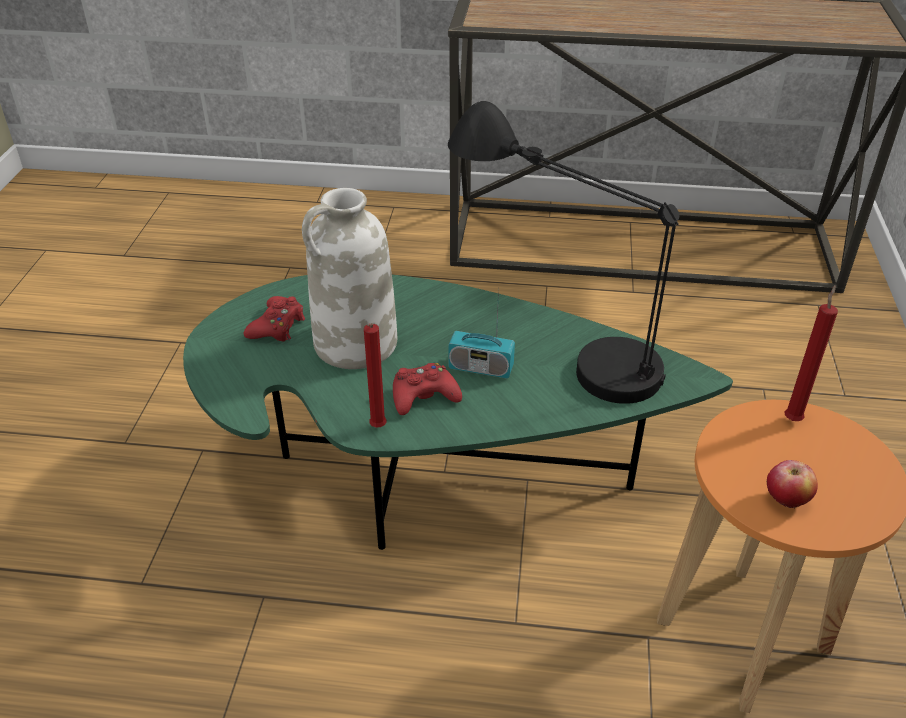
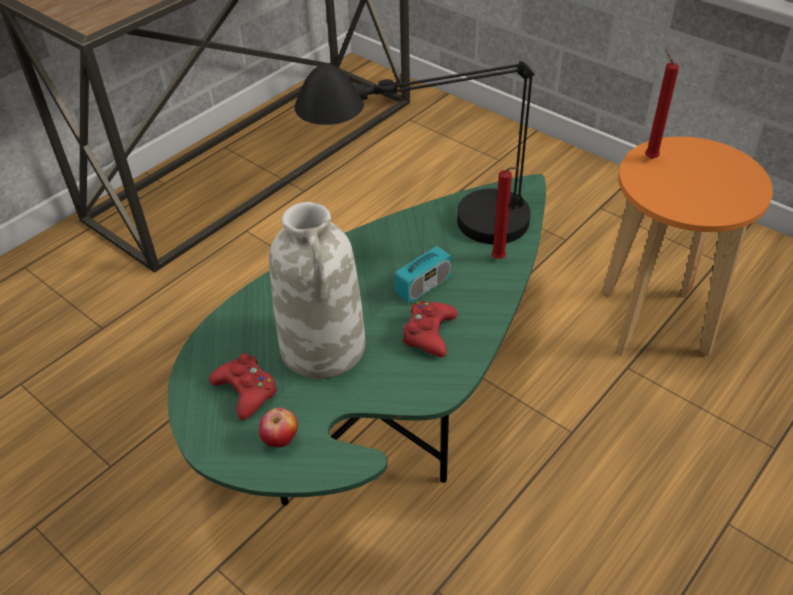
camera: 55 degrees left, 5 degrees up
(377, 429) = (445, 379): red candle -> red candle (500, 259)
(785, 501) = (720, 198): apple -> apple (281, 441)

